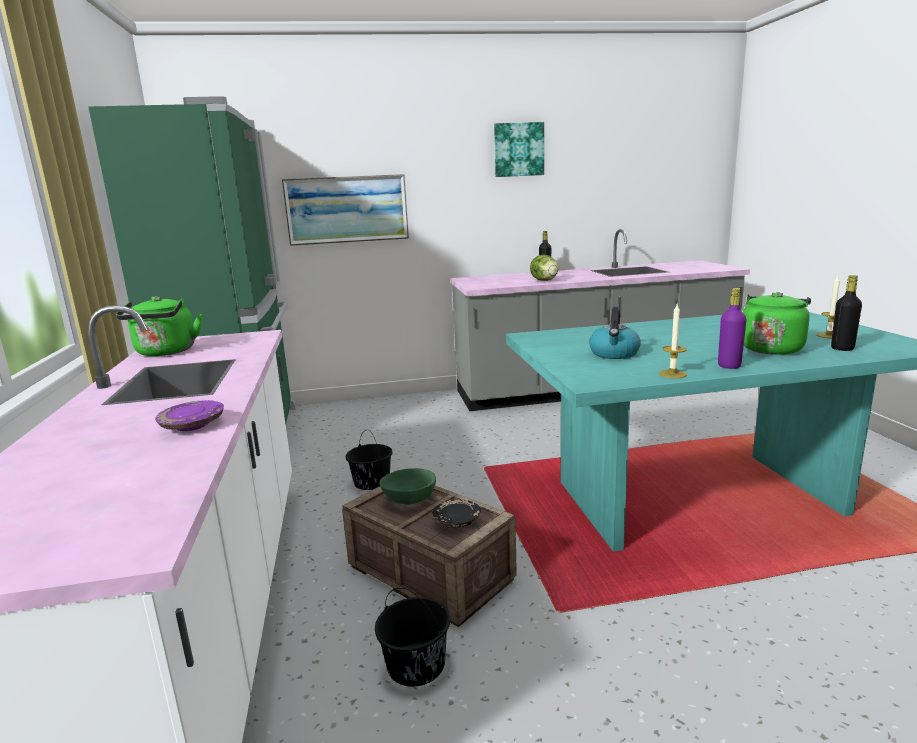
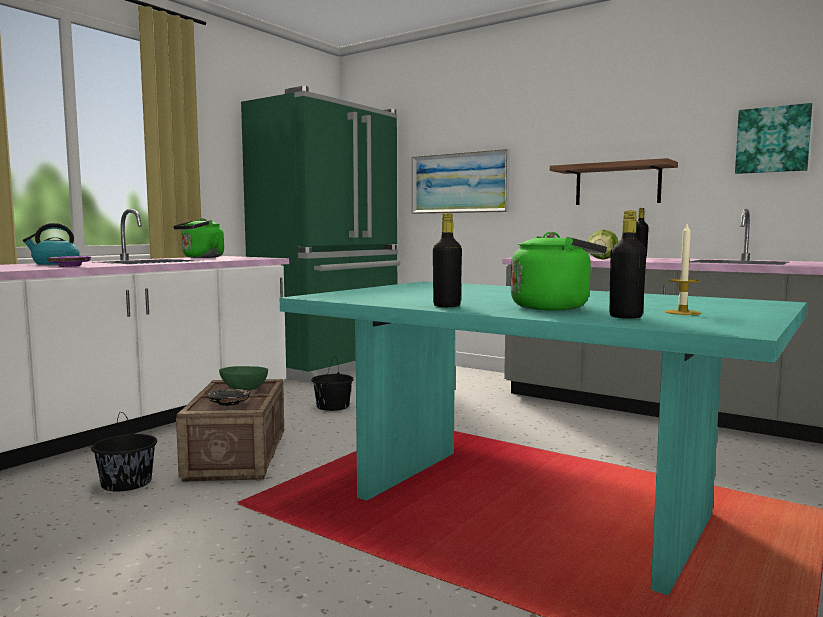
camera: 45 degrees right, 10 degrees down
(511, 209) = (617, 184): none -> shelf
(518, 150) = (629, 118): picture -> picture (772, 140)
(614, 354) = (416, 293): kettle -> kettle (55, 264)
(672, 374) = (382, 302): candle -> none
(729, 366) = (446, 306): purple bottle -> black bottle

